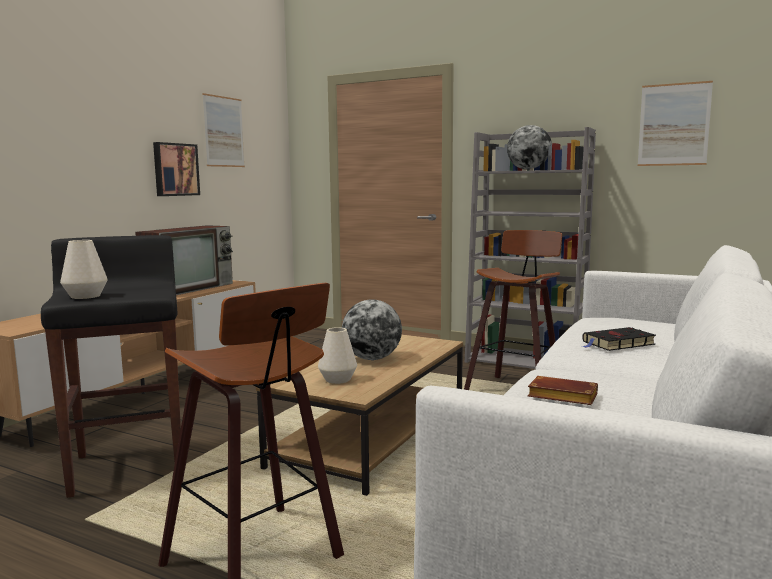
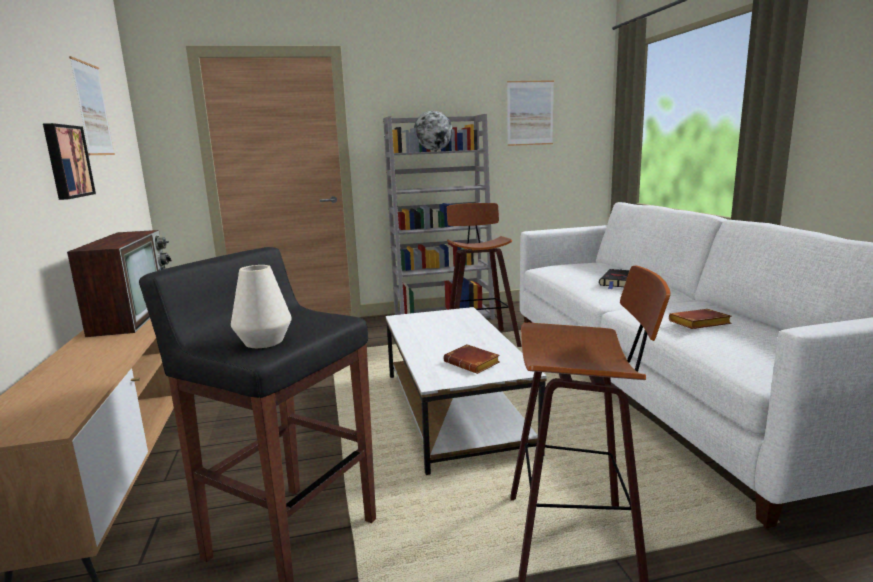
camera: 40 degrees left, 5 degrees up
(338, 379) = (473, 363): white vase -> brown book
(372, 358) = (449, 339): globe -> none
(373, 437) = (455, 411): brown coffee table -> white coffee table

